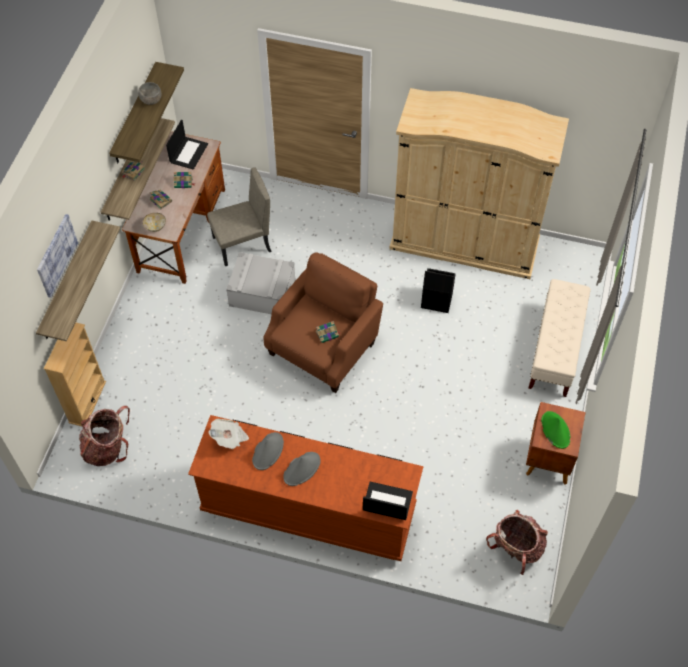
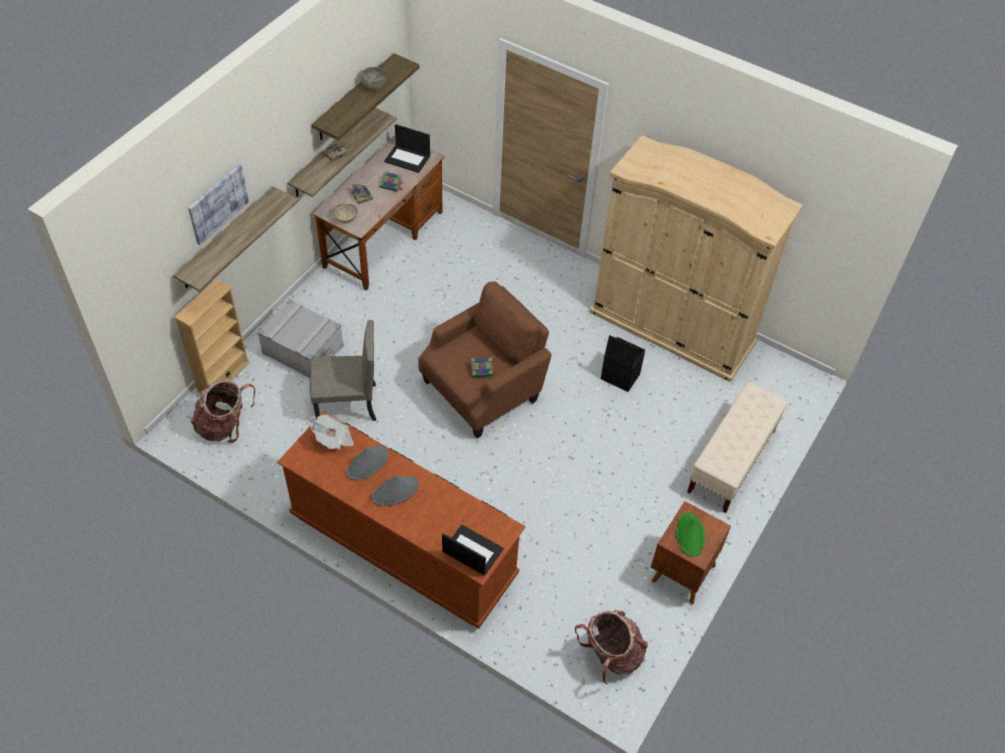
camera: 15 degrees right, 5 degrees down
(188, 152) = (408, 158): laptop -> laptop turned 75 degrees clockwise
(242, 245) = (438, 268): beige chair -> beige chair (346, 403)
(262, 293) = (440, 320): grey storage box -> grey storage box (302, 349)

